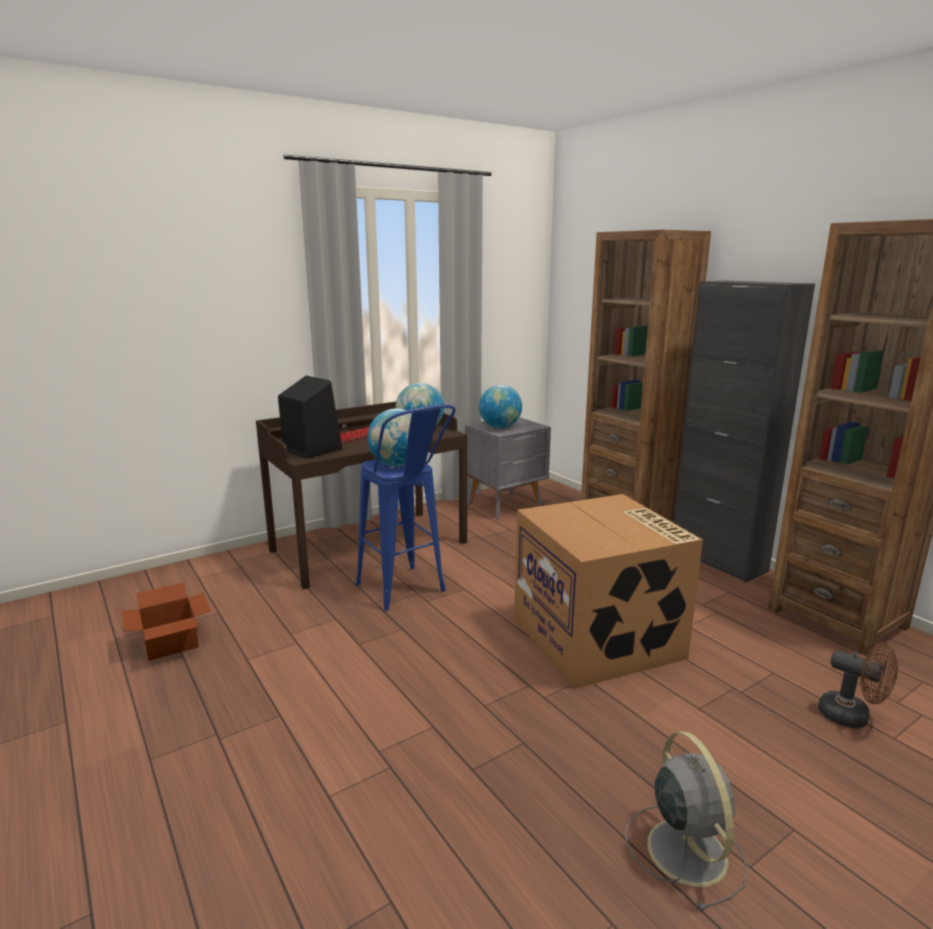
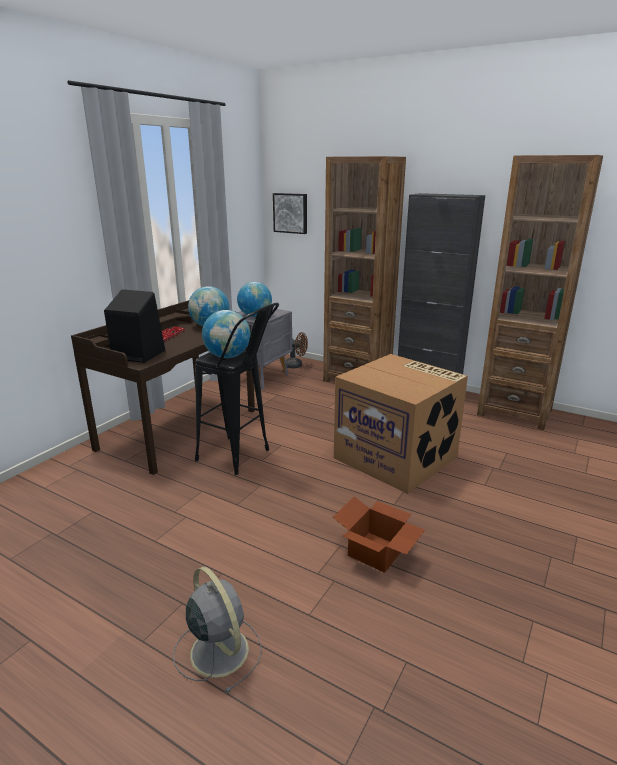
camera: 25 degrees left, 5 degrees up
(170, 643) = (71, 548): cardboard box -> cardboard box (377, 553)
(407, 593) = (242, 458): blue stool -> black stool
(576, 305) = (291, 213): none -> picture
(684, 848) = (536, 566): grey fan -> grey fan (218, 649)
(852, 717) = (560, 467): brown fan -> brown fan (296, 365)

